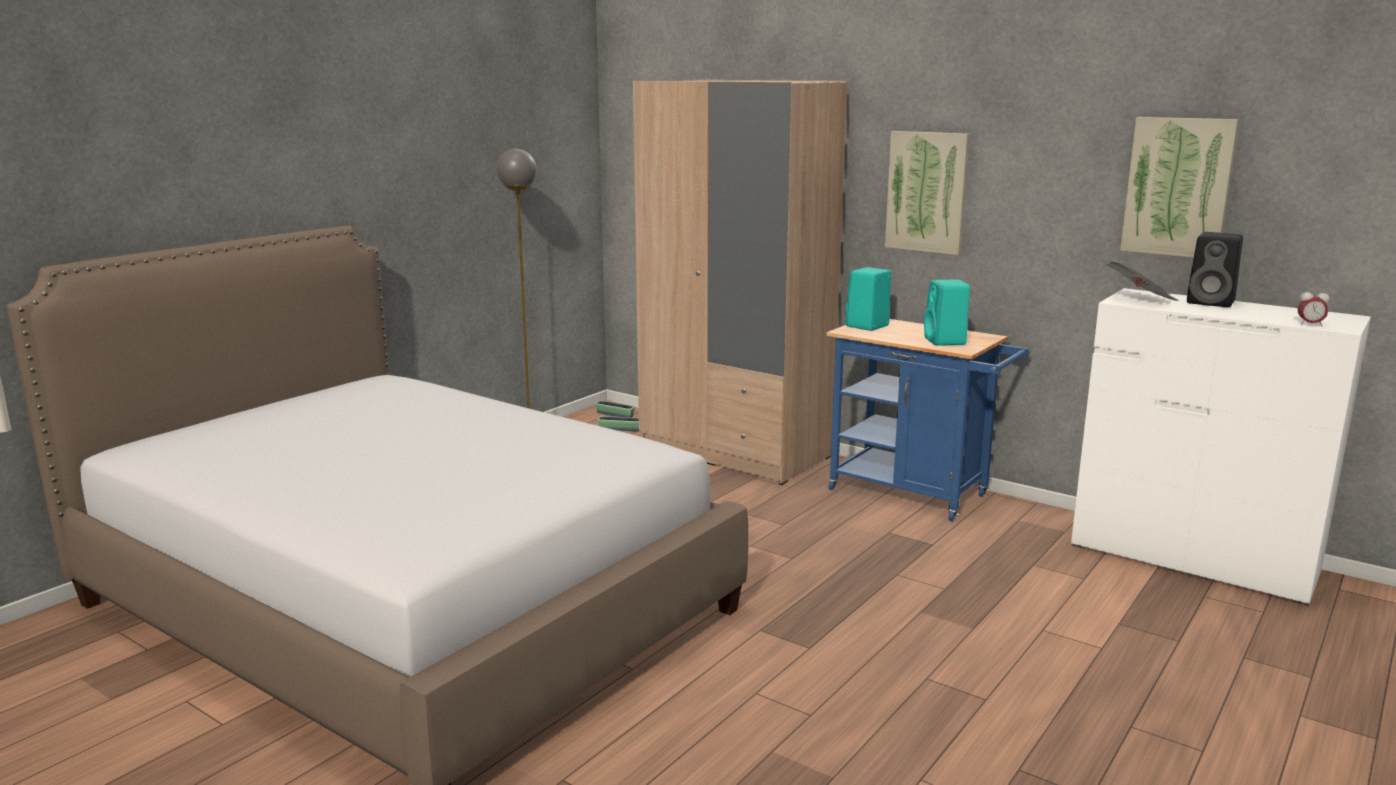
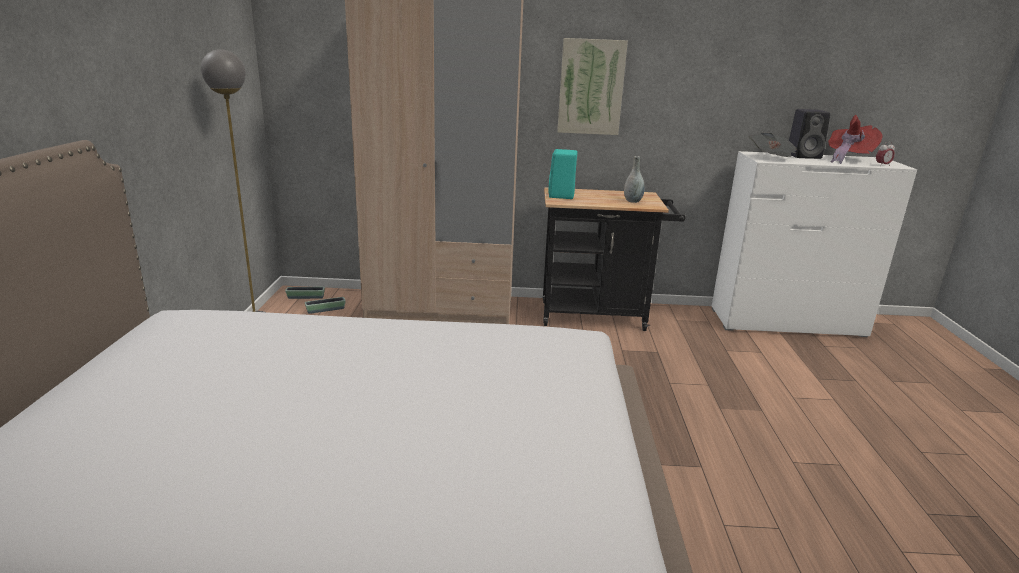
camera: 35 degrees left, 5 degrees up
(917, 494) = (600, 316): blue cart -> black cart
(945, 341) = (632, 201): turquoise speaker -> grey vase
(1178, 187) = (774, 79): picture -> none
(1276, 312) = (847, 159): none -> red hat

